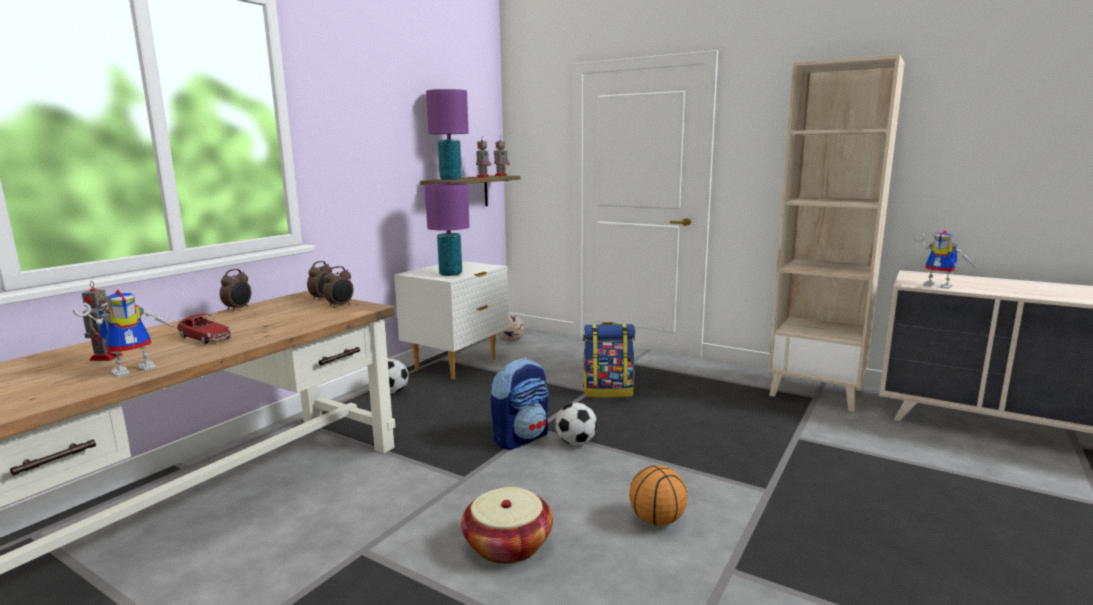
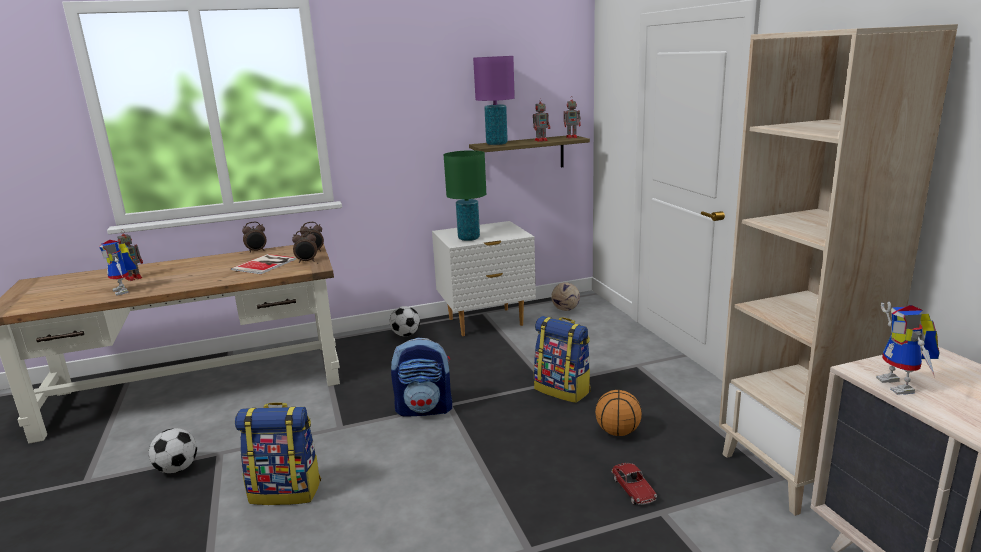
camera: 40 degrees right, 5 degrees up
(136, 368) = (125, 291): toy robot -> toy robot turned 60 degrees clockwise
(205, 337) = (193, 274): toy car -> toy car (633, 489)
(290, 315) = (266, 264): none -> book
(451, 274) = (469, 238): purple table lamp -> green table lamp
(508, 545) = (286, 491): basket -> backpack
(576, 442) = (455, 430): football -> football (177, 468)
(657, 520) = (400, 525): basketball -> basketball (618, 432)

